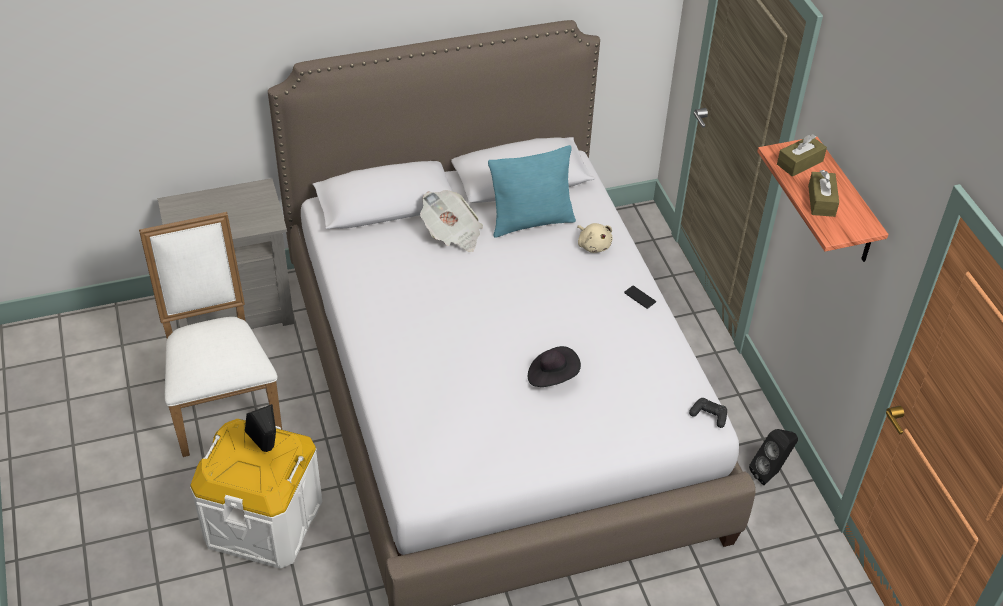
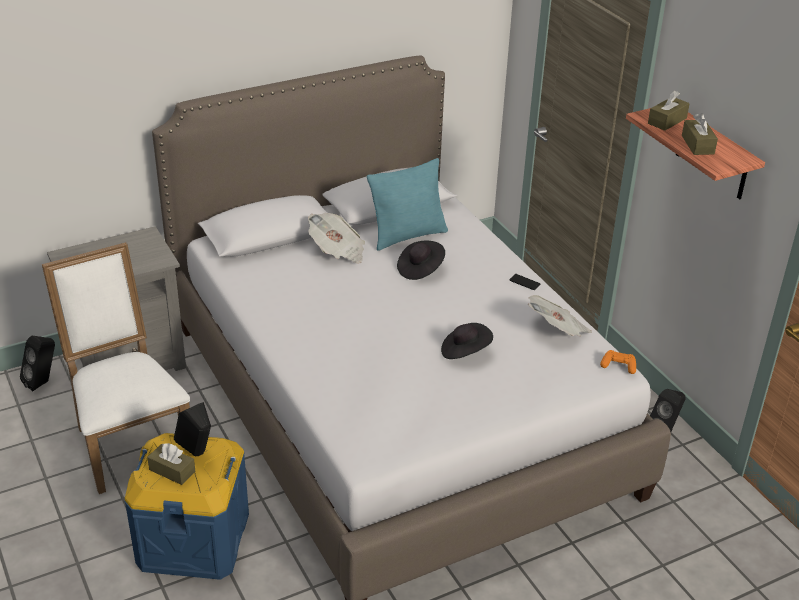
camera: 10 degrees left, 10 degrees down
(150, 322) = (43, 382): none -> black speaker
(238, 464) = (172, 470): none -> brown tissue box
(263, 521) = (193, 540): white storage box -> blue storage box
(533, 267) = (420, 269): none -> black hat
(593, 245) = (469, 247): beige plush toy -> none
(657, 363) = (557, 331): none -> newspaper
(709, 415) = (618, 366): black game controller -> orange game controller

